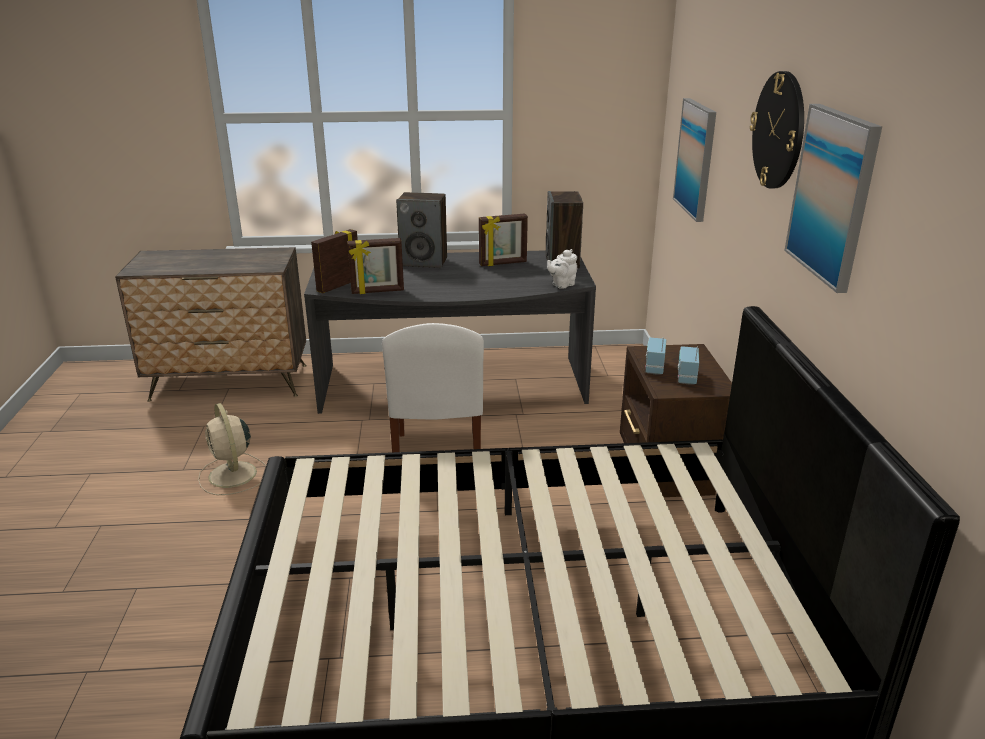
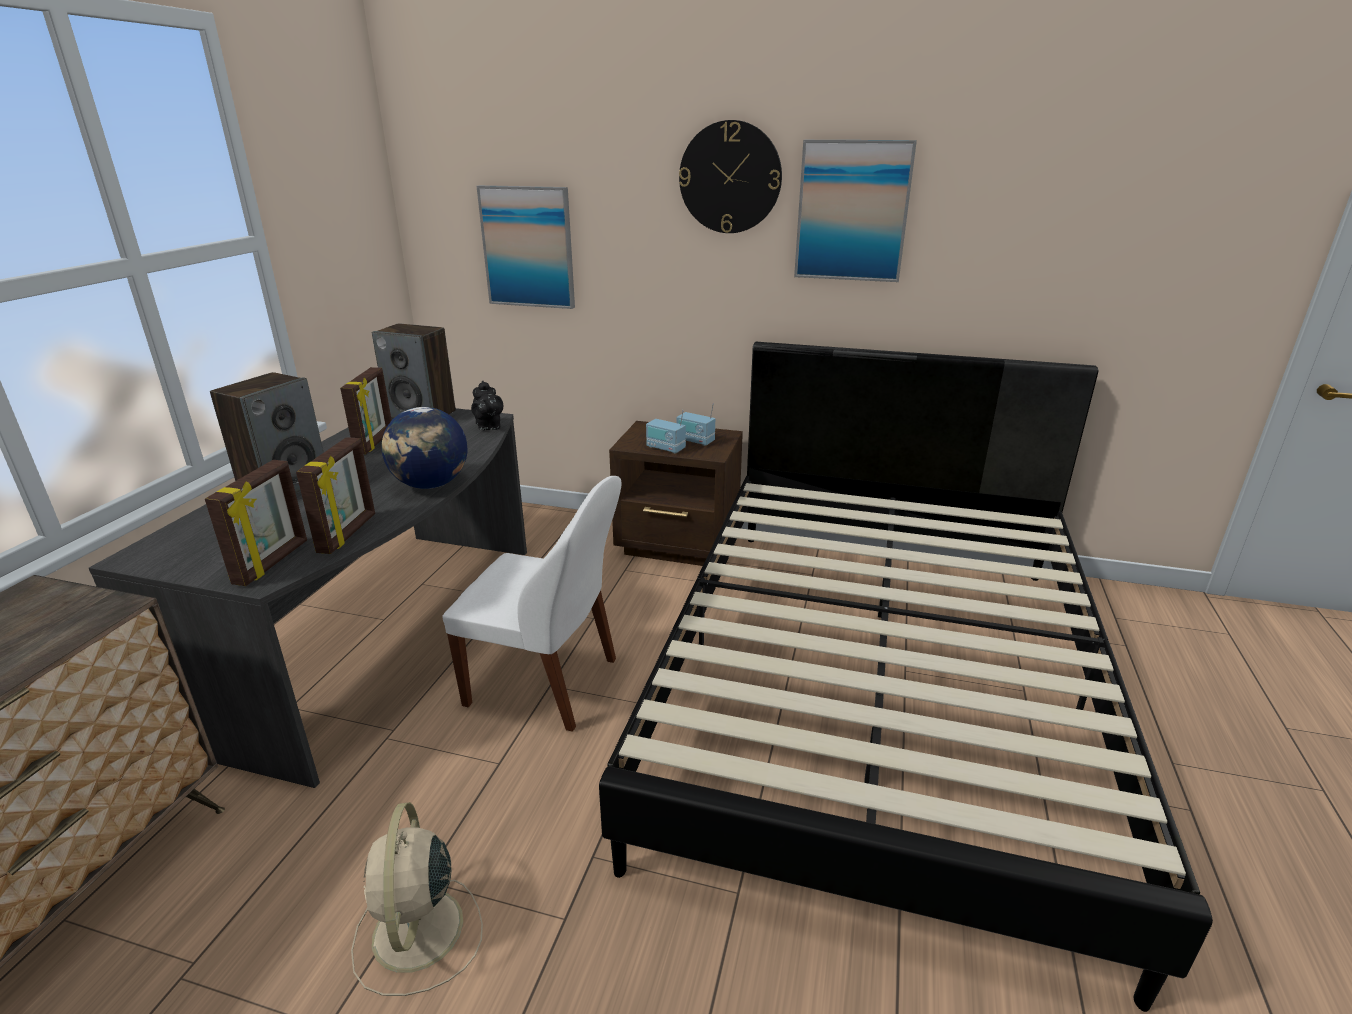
camera: 70 degrees left, 0 degrees up
(233, 476) = (417, 934): beige fan -> beige fan turned 90 degrees clockwise
(338, 285) = (273, 562): picture frame -> picture frame turned 135 degrees counterclockwise
(453, 293) = (431, 485): none -> globe
(561, 285) = (489, 427): white teapot -> black teapot

